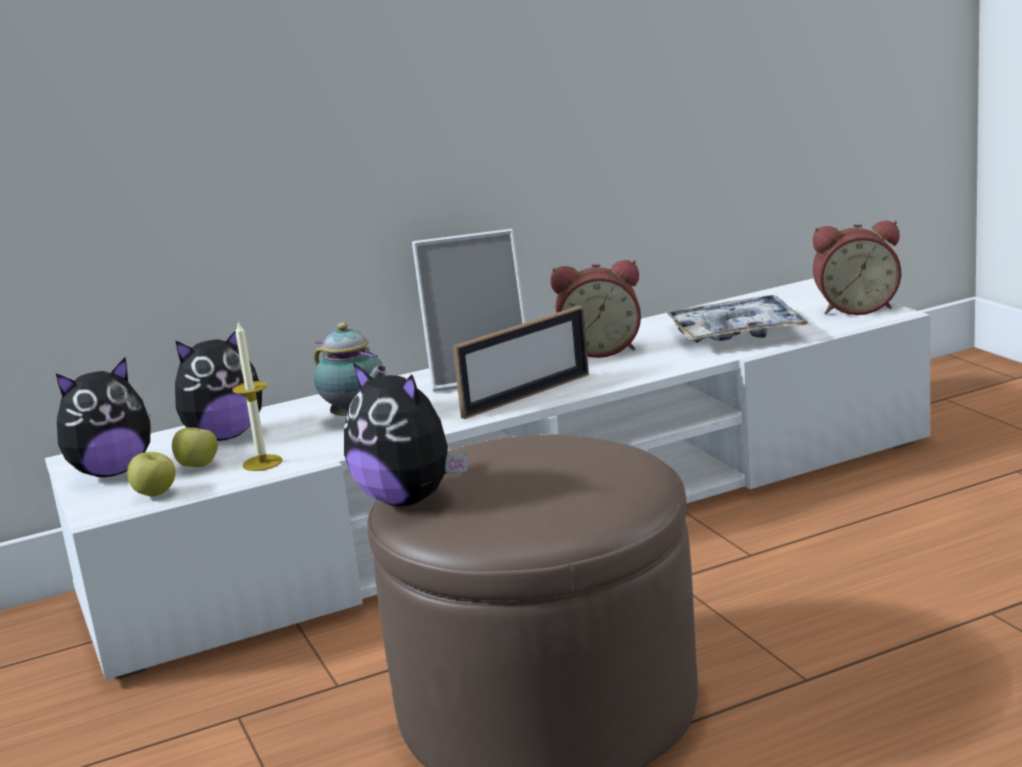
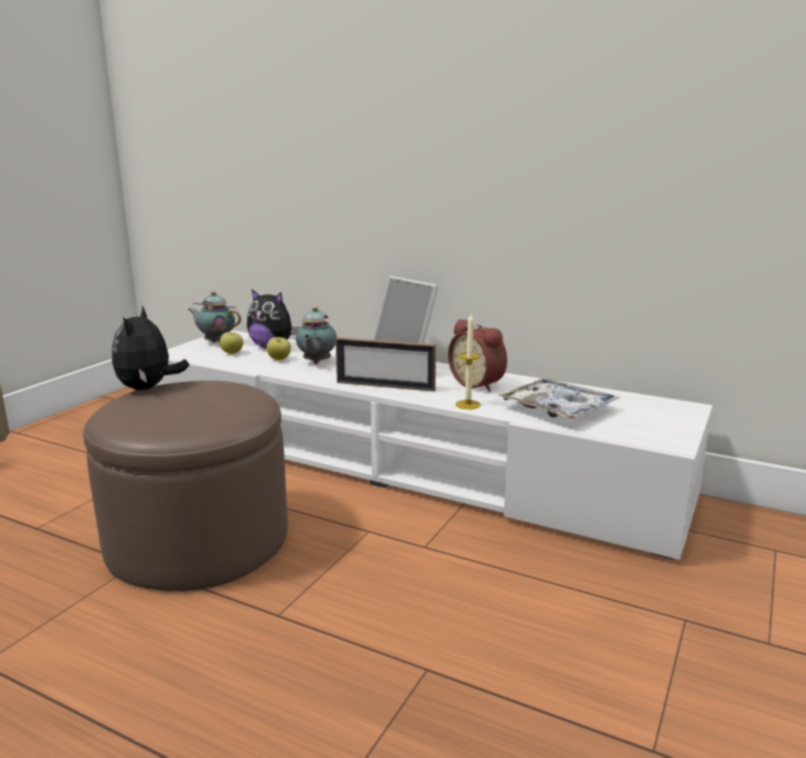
camera: 50 degrees right, 0 degrees up
(112, 472) = (216, 342): plush toy -> teapot
(156, 494) = (195, 356): apple -> apple (279, 359)
(262, 463) = (245, 362): candle -> candle (468, 404)
(856, 308) = (665, 431): alarm clock -> none

